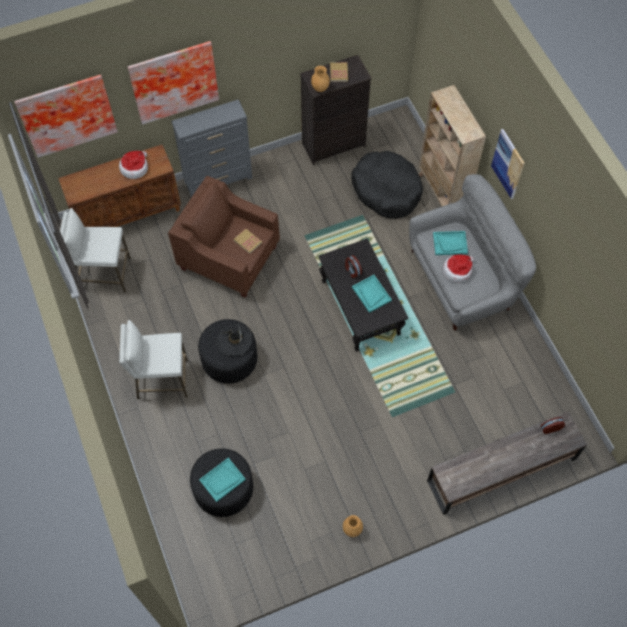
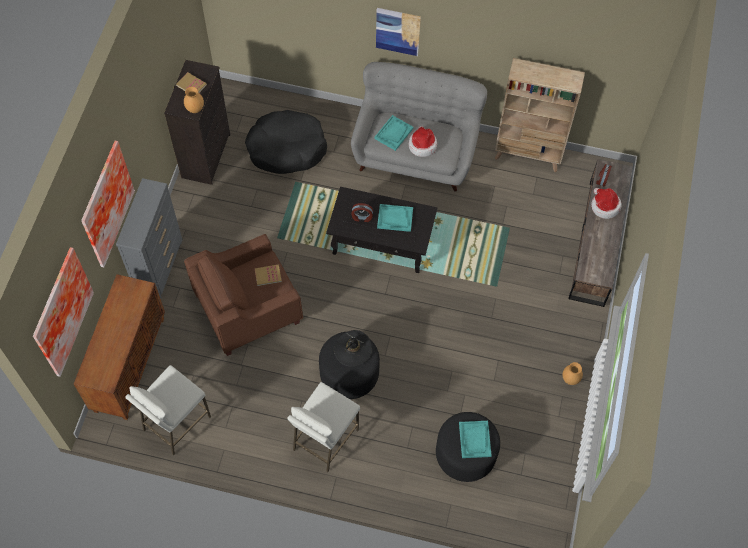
camera: 55 degrees left, 0 degrees up
(134, 168) = (122, 312): hat -> hat (604, 206)
(441, 194) = (325, 113): beige bookcase -> beige bookcase (528, 155)

